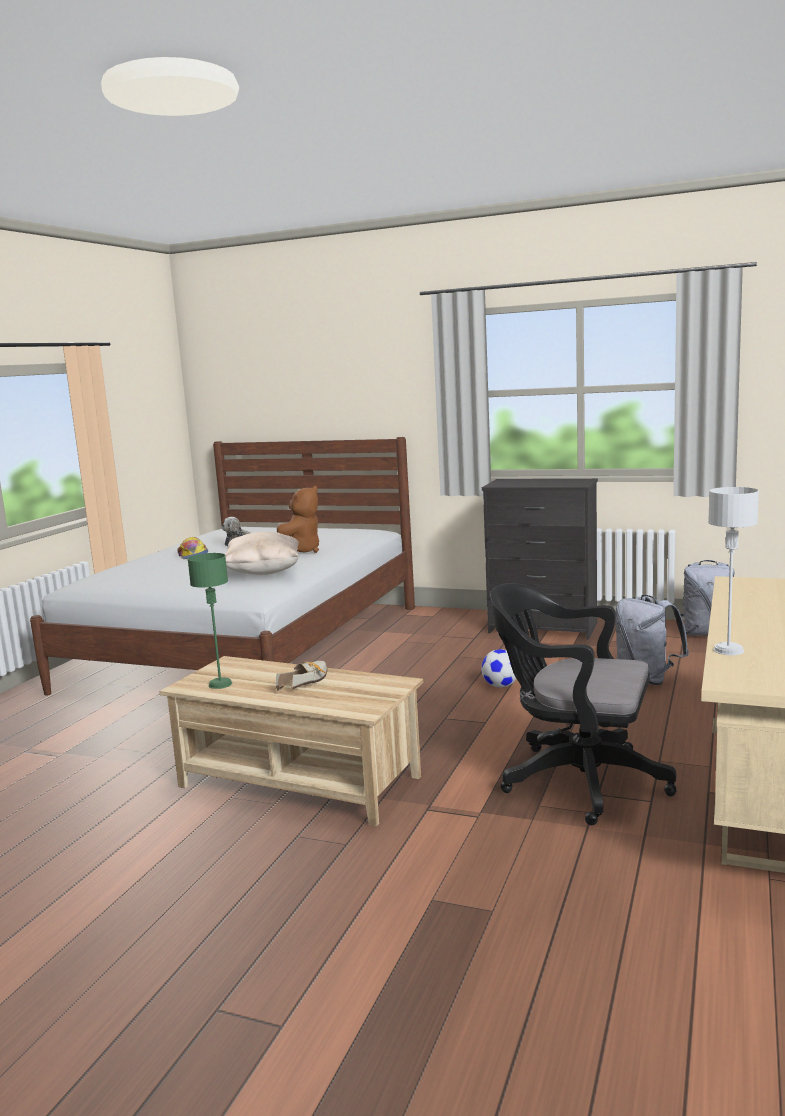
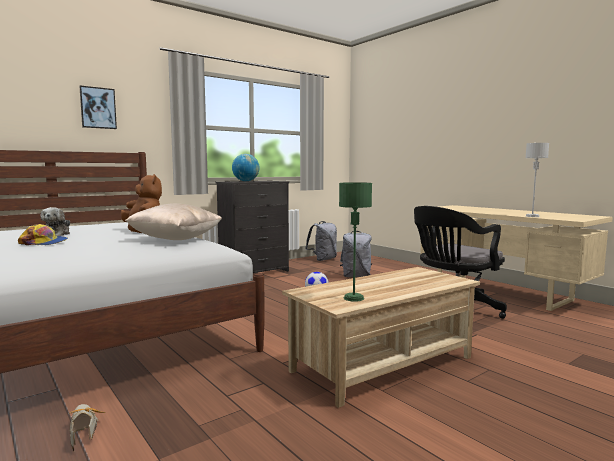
camera: 60 degrees left, 5 degrees down
(307, 681) = (385, 282): shoe -> shoe (83, 429)
(357, 383) = (98, 108): none -> picture
(536, 481) = (246, 181): none -> globe

